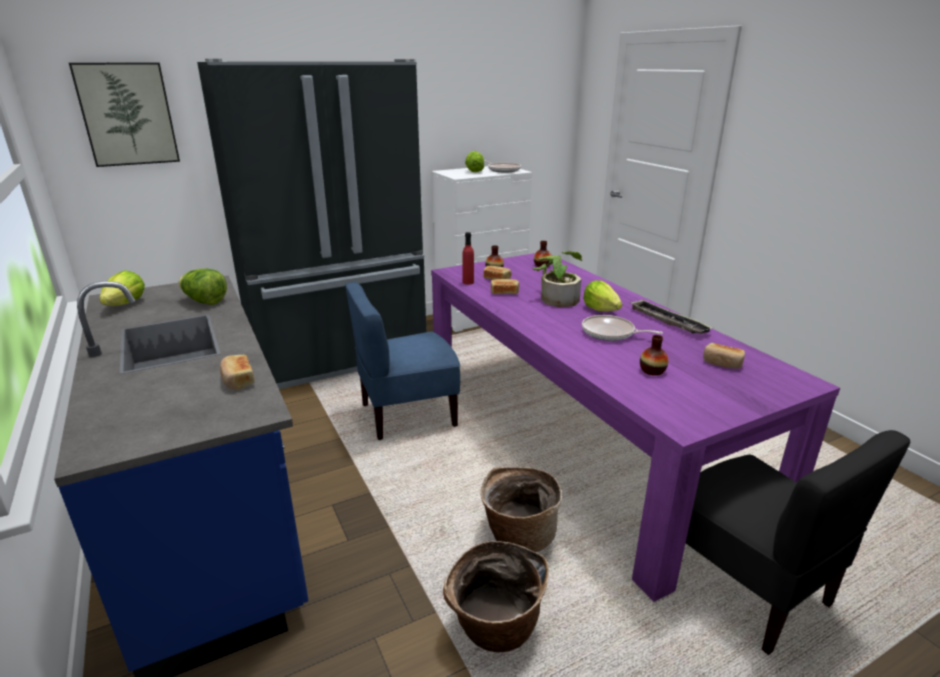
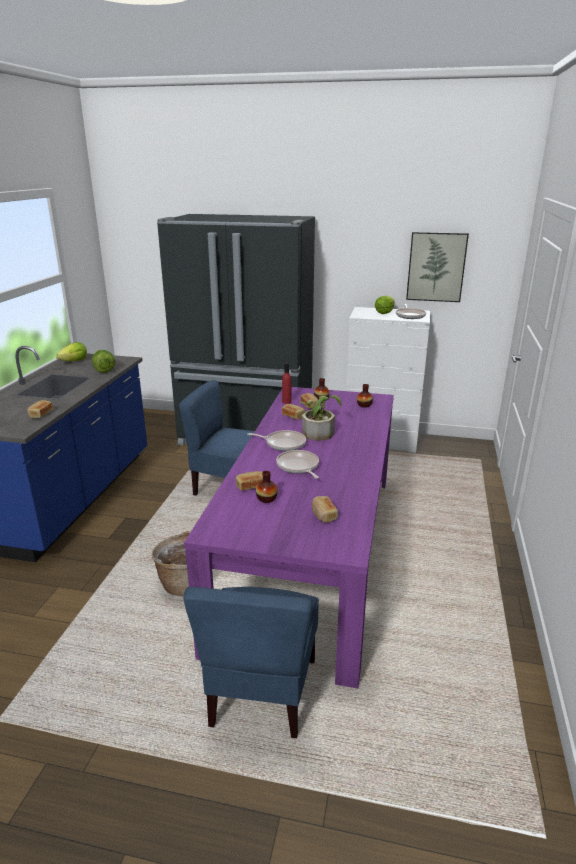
camera: 40 degrees right, 0 degrees up
(127, 114) = (148, 245): picture -> picture (436, 267)
(494, 628) = (106, 616): basket -> none
(552, 318) = (283, 443): none -> frying pan
(601, 310) = (329, 450): lettuce -> none
(614, 366) = (251, 486): none -> bread
(668, 321) = (357, 475): tray -> none
(747, 587) = (261, 692): black chair -> blue chair

